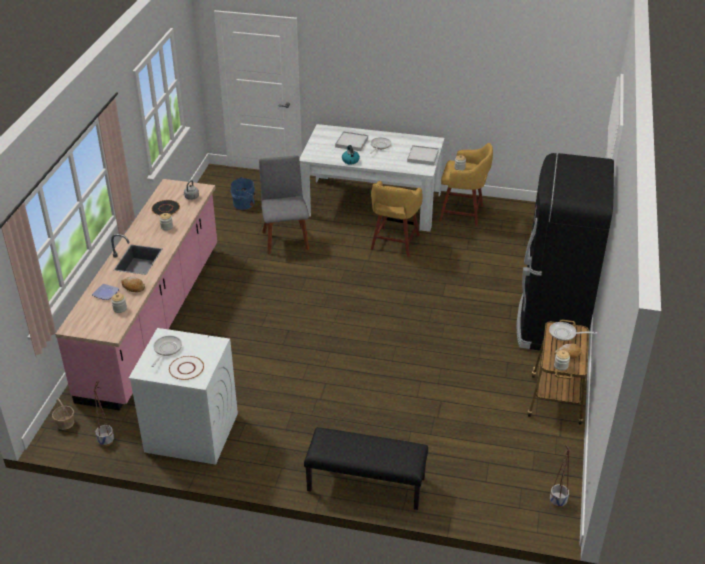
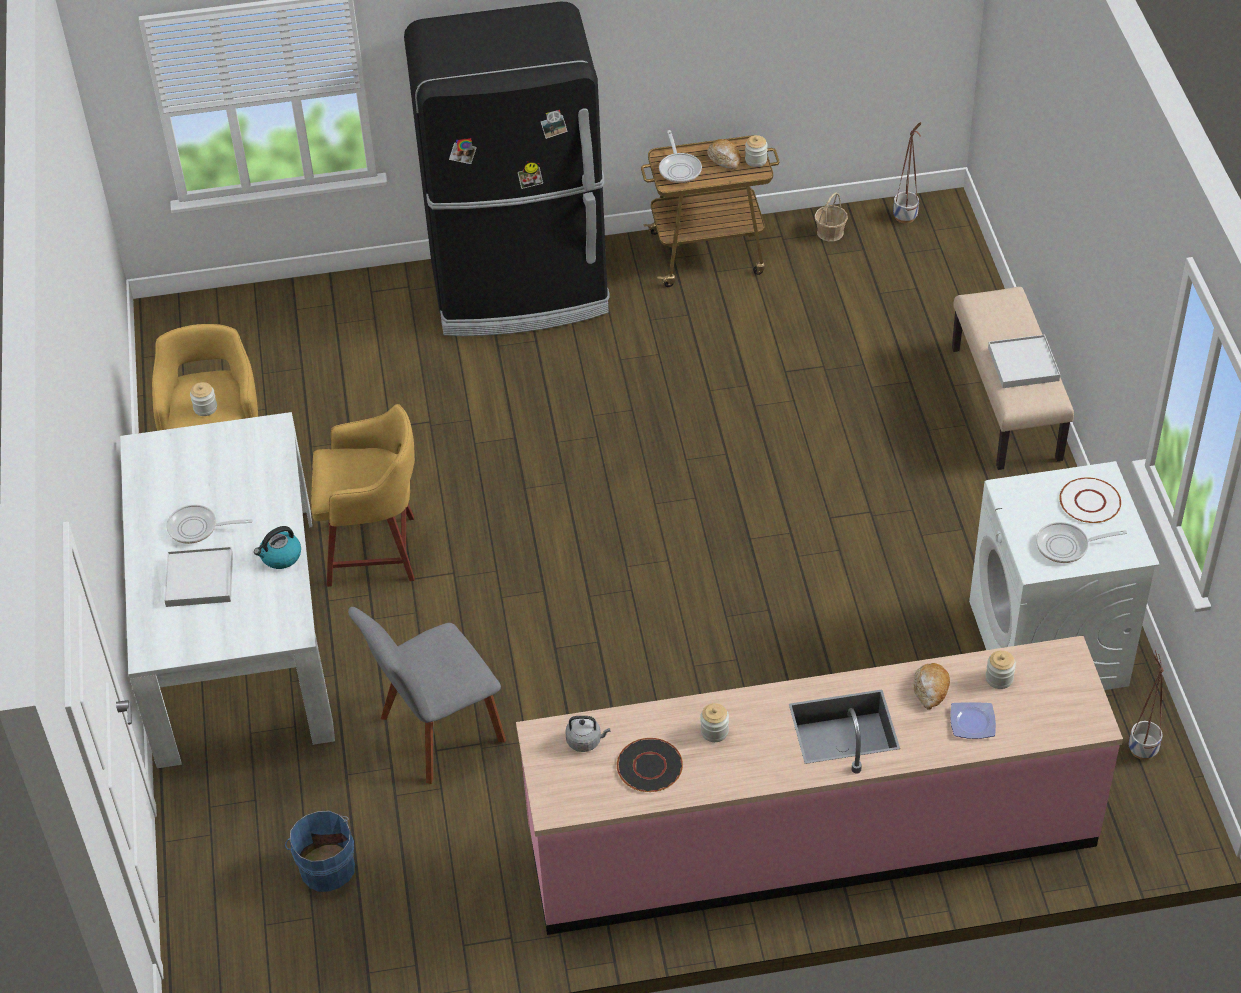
camera: 110 degrees left, 10 degrees up
(65, 423) = (1147, 830): basket -> basket (830, 232)
(365, 485) = (1007, 404): black bench -> beige bench
(423, 157) = (219, 447): white tray -> white tray (1023, 364)

